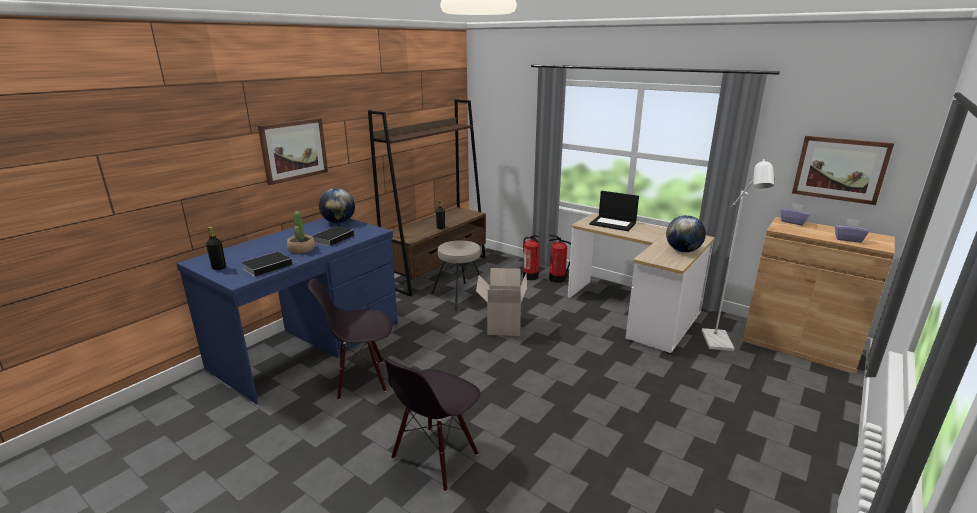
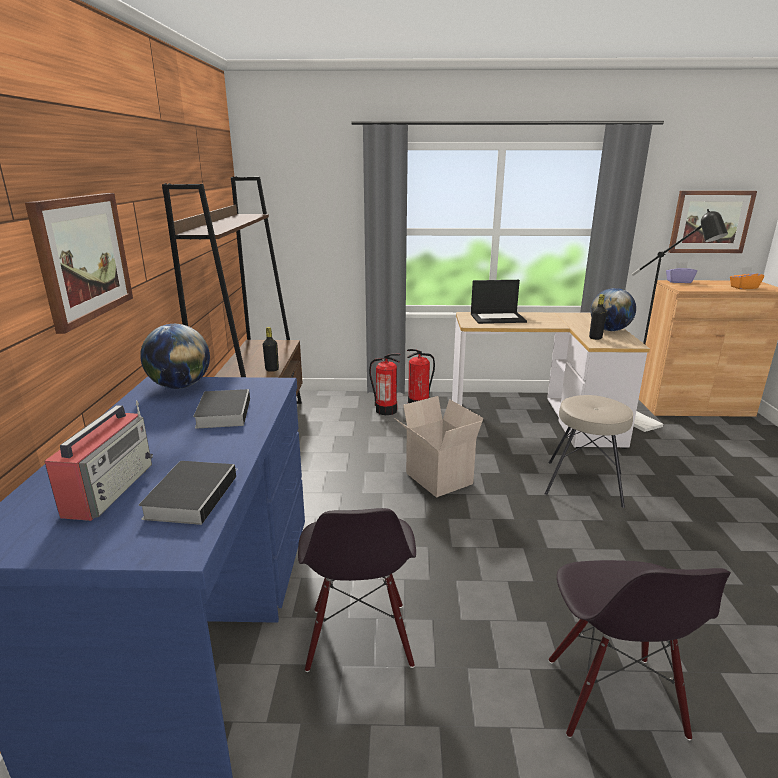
camera: 35 degrees left, 0 degrees up
(219, 268) = (78, 537): black bottle -> black bottle (595, 338)
(250, 255) = (110, 488): none -> radio
(301, 249) = (199, 445): potted plant -> none
(361, 379) = (359, 637): black chair -> black chair turned 45 degrees counterclockwise
(460, 296) = (336, 460): beige stool -> beige stool (584, 484)
(719, 344) = (644, 424): white floor lamp -> black floor lamp
(848, 239) = (743, 287): purple tissue box -> orange tissue box

